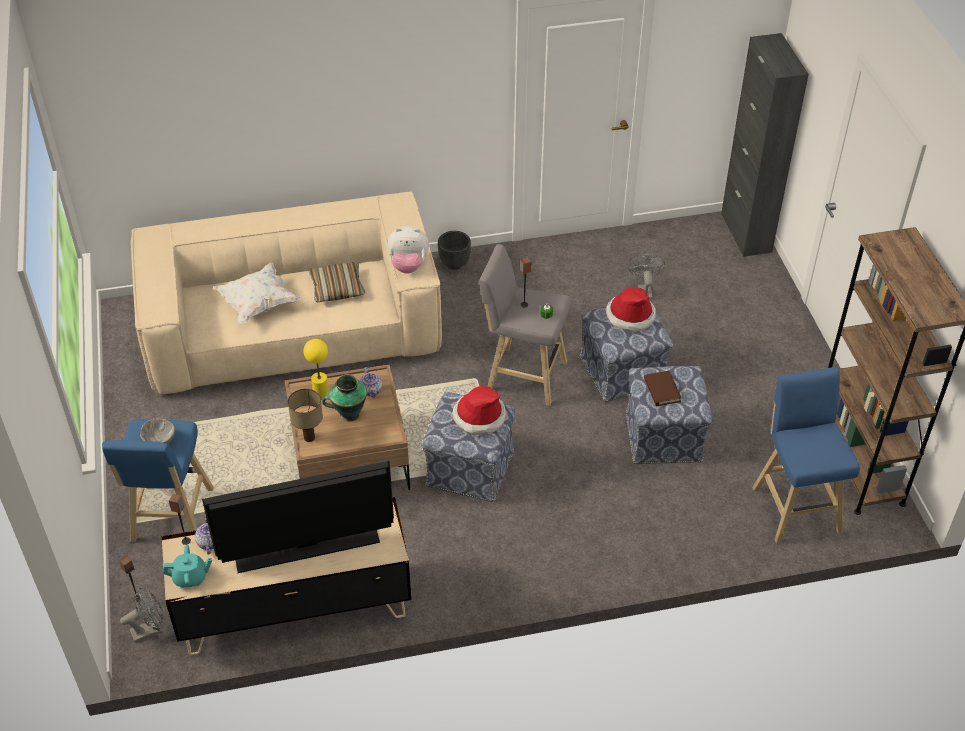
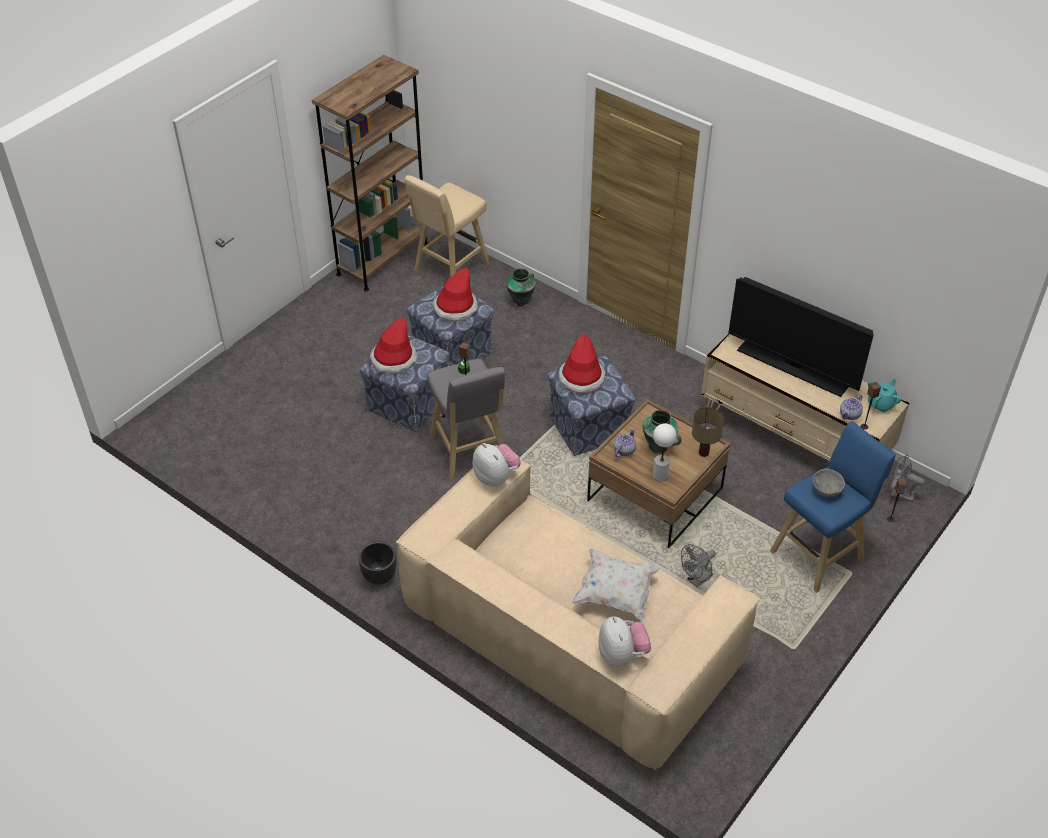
camera: 130 degrees left, 0 degrees up
(190, 577) = (881, 404): turquoise teapot -> turquoise teapot turned 90 degrees clockwise
(192, 236) = (622, 655): none -> plush toy
(320, 394) = (660, 475): yellow table lamp -> white table lamp
(337, 288) = (540, 555): pillow -> none
(644, 290) = (299, 438): grey fan -> grey fan (697, 580)
(662, 390) = (455, 308): brown book -> hat
(690, 532) = (521, 301): none -> vase
(746, 233) = (163, 415): black cabinet -> none
(795, 506) = (449, 269): blue stool -> beige stool

